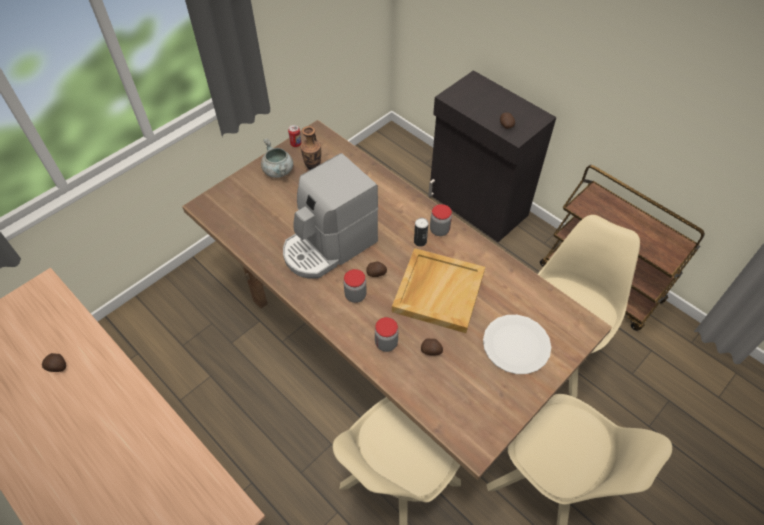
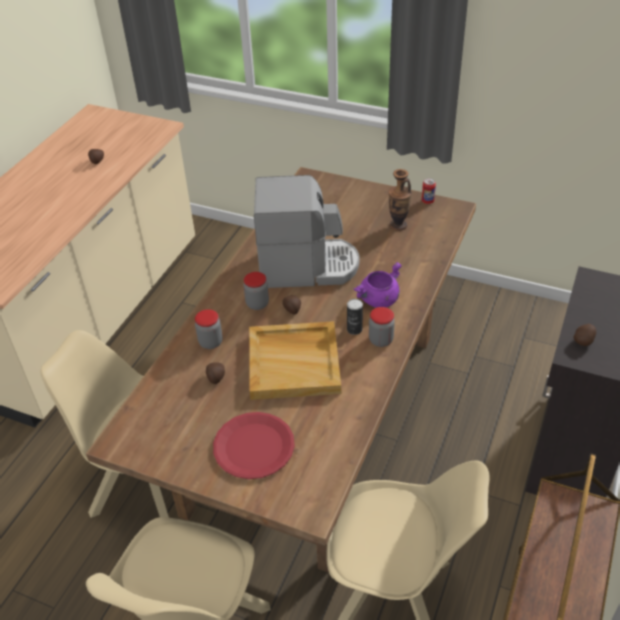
camera: 70 degrees right, 10 degrees down
(279, 171) = (382, 204): grey cooking pot -> none
(329, 246) = (307, 267): coffee machine -> coffee machine turned 150 degrees clockwise
(395, 216) = (378, 300): none -> purple cooking pot
(516, 345) = (254, 446): white plate -> red plate

